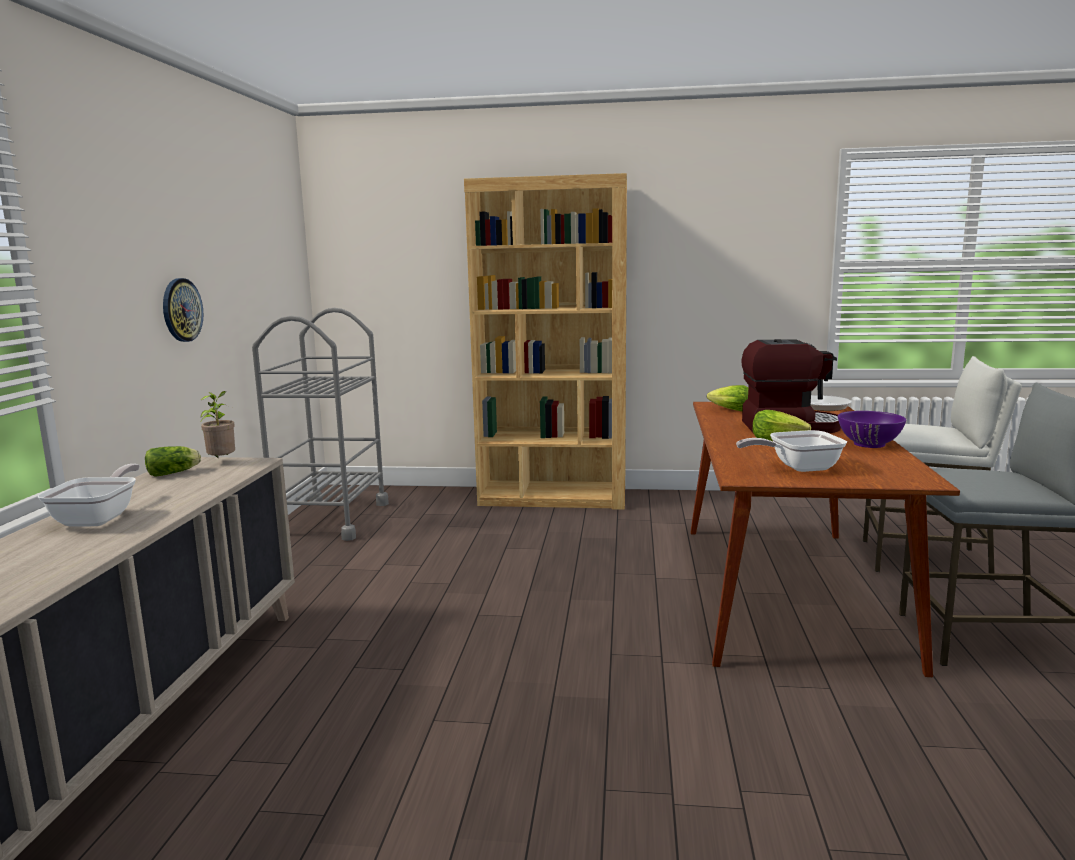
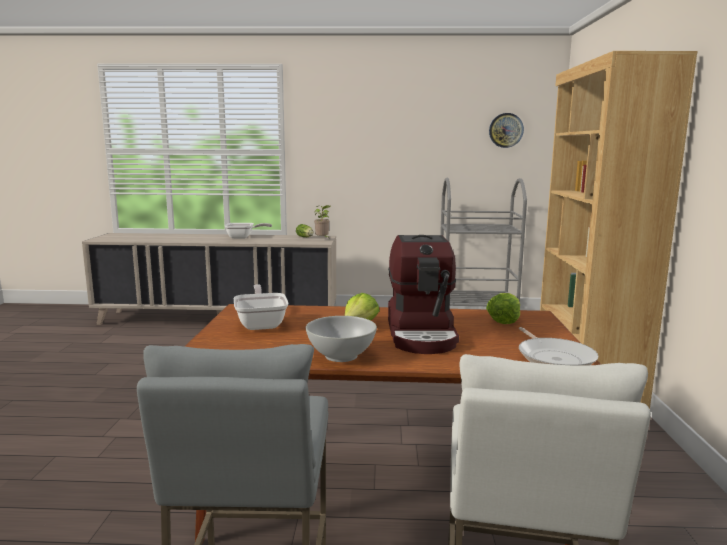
camera: 85 degrees right, 0 degrees up
(181, 310) = (386, 167): wall clock -> wall clock (506, 130)
(869, 444) = (341, 356): purple bowl -> white bowl

